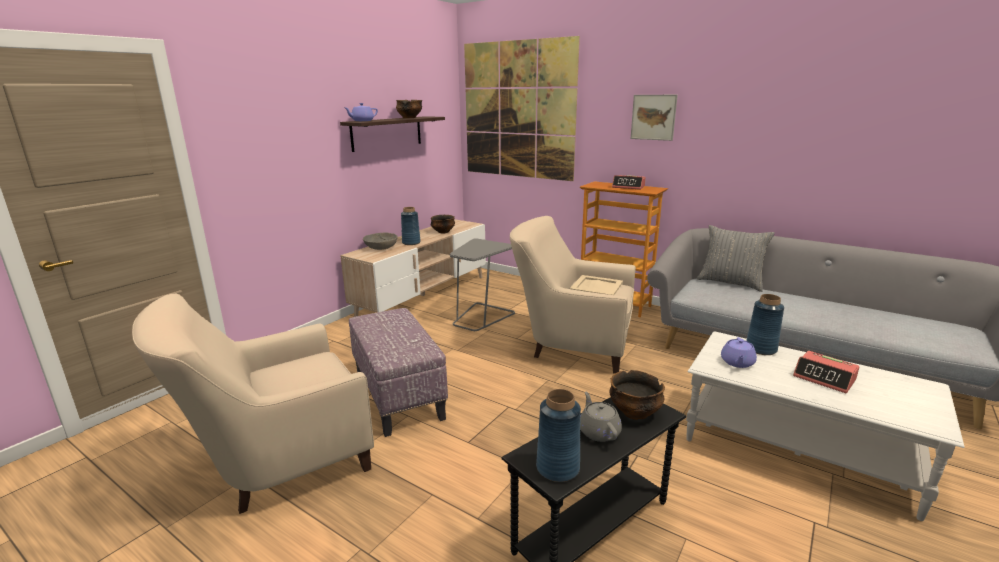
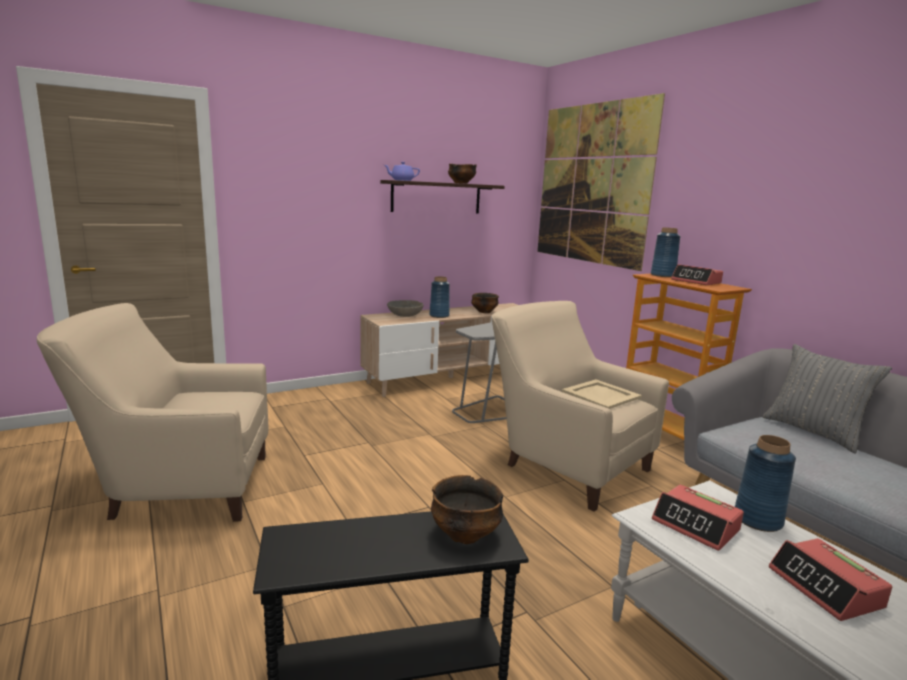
camera: 25 degrees right, 5 degrees down
(397, 395) = (332, 462): ottoman -> none
(557, 467) = (300, 558): blue vase -> blue vase (663, 275)
(598, 431) = (394, 539): grey teapot -> none
(653, 117) = (742, 193): picture -> none
(737, 363) = (696, 525): purple teapot -> alarm clock

